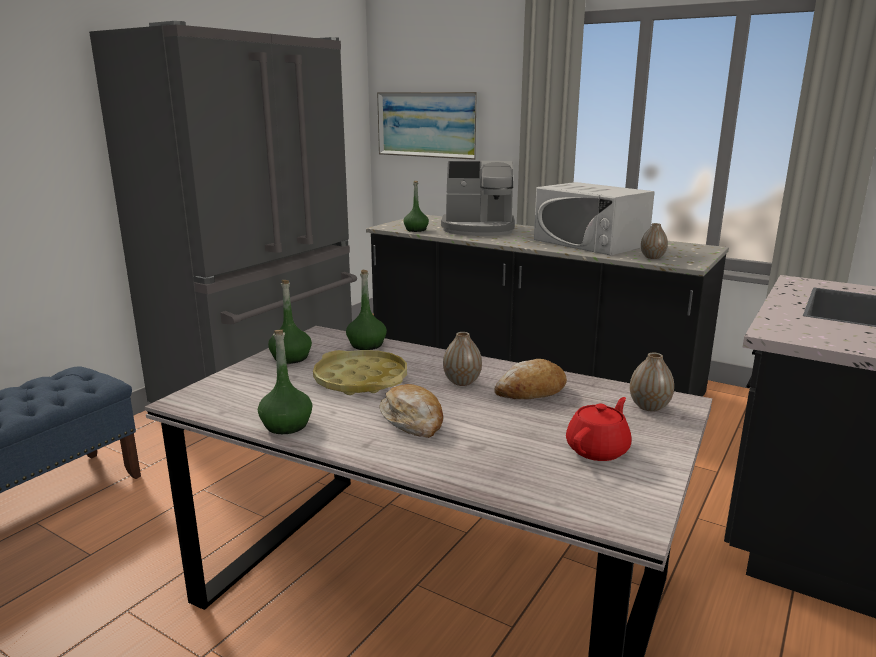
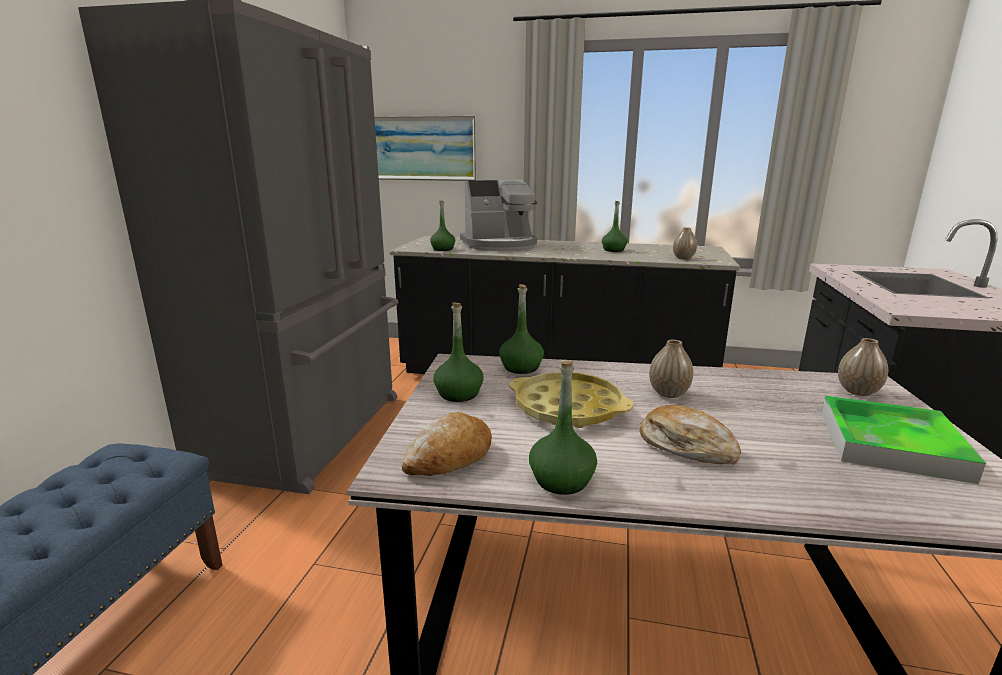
camera: 20 degrees left, 0 degrees up
(531, 391) = (742, 392): bread -> bread (449, 457)
(590, 243) = (613, 250): white microwave -> green bottle
(598, 449) = (890, 444): red teapot -> tray

